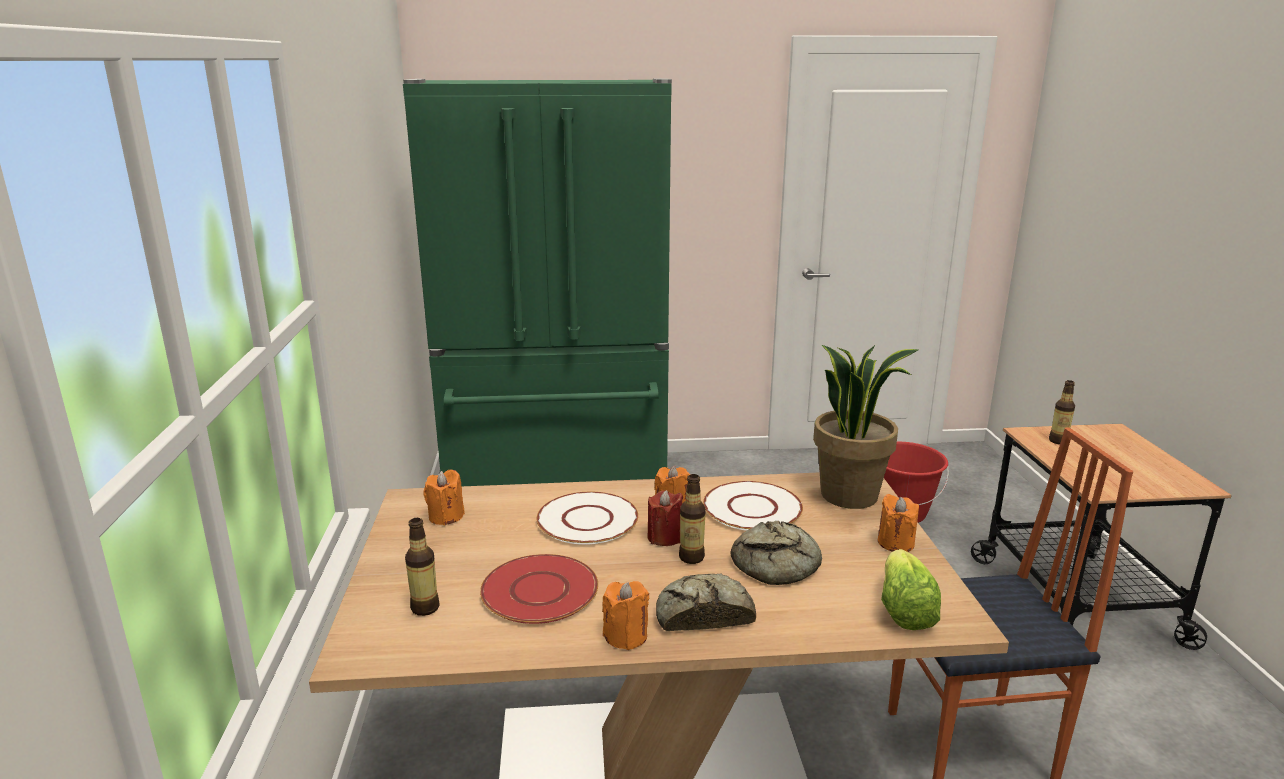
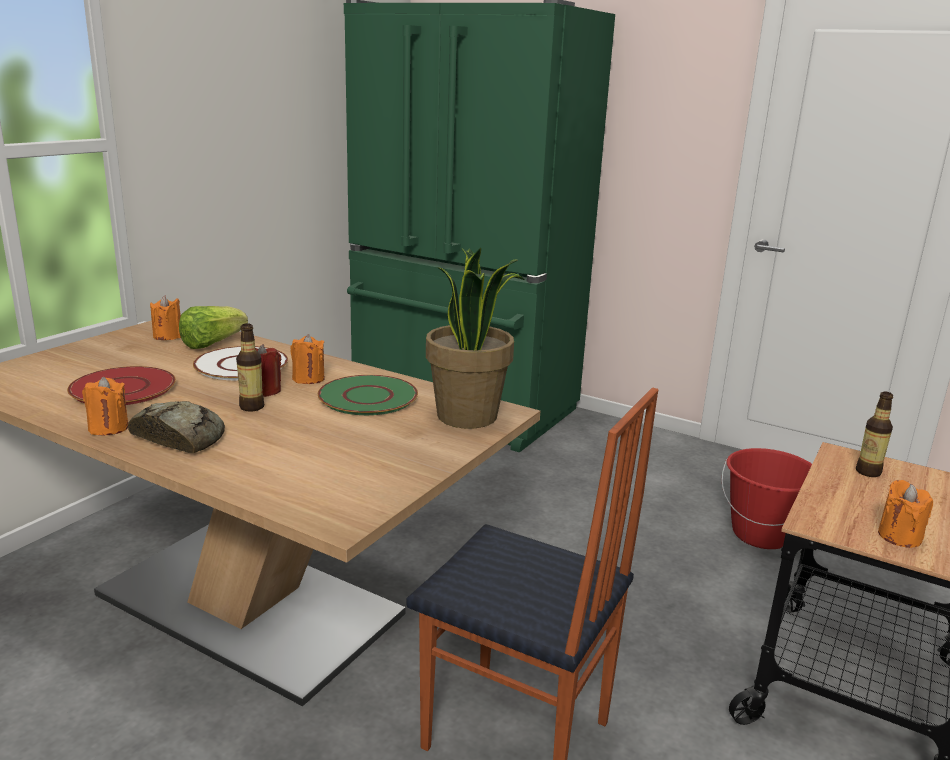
camera: 35 degrees right, 0 degrees up
(425, 608) = (50, 373): bottle -> none
(752, 508) = (367, 397): white plate -> green plate
(779, 564) = (299, 433): bread -> none
(895, 543) = (423, 456): orange candle -> orange candle (899, 536)
(904, 610) = (316, 494): lettuce -> lettuce (212, 344)

